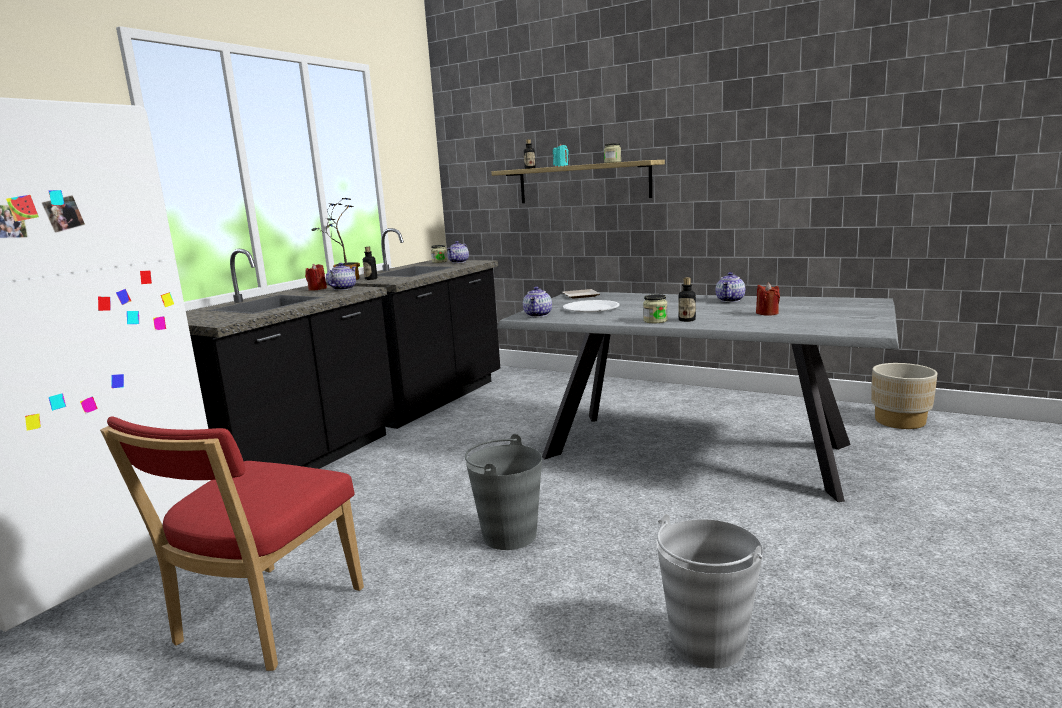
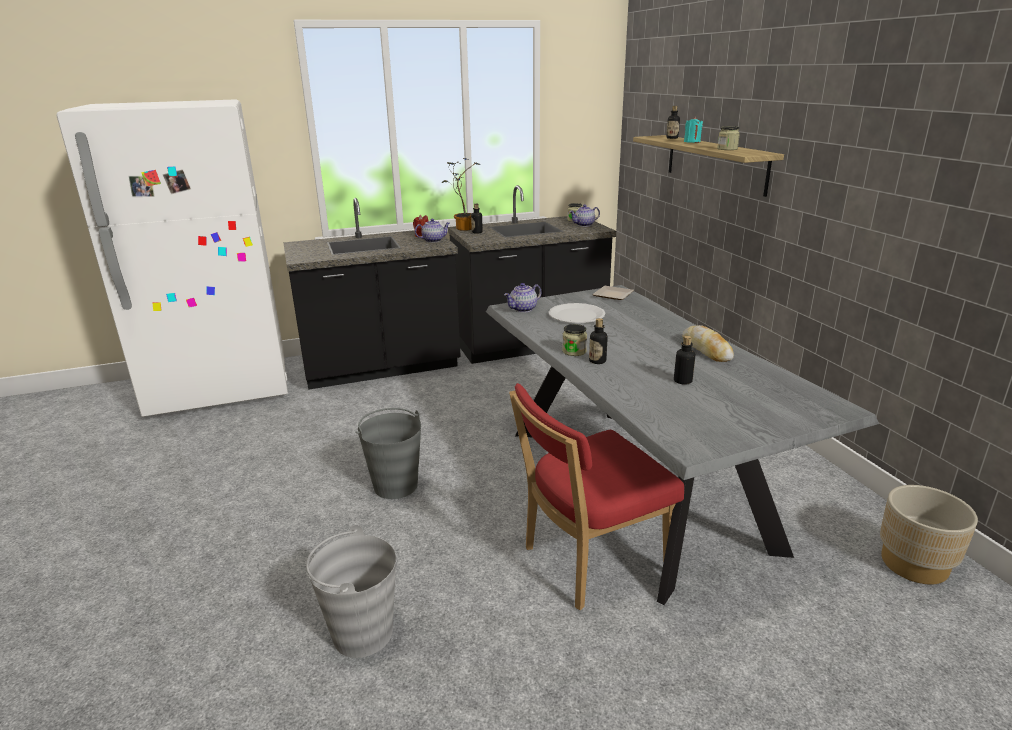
camera: 40 degrees right, 10 degrees up
(264, 621) = (223, 469): red chair -> red chair (589, 561)
(730, 300) = (706, 350): teapot -> bread
(767, 313) = (682, 381): red candle -> bottle

